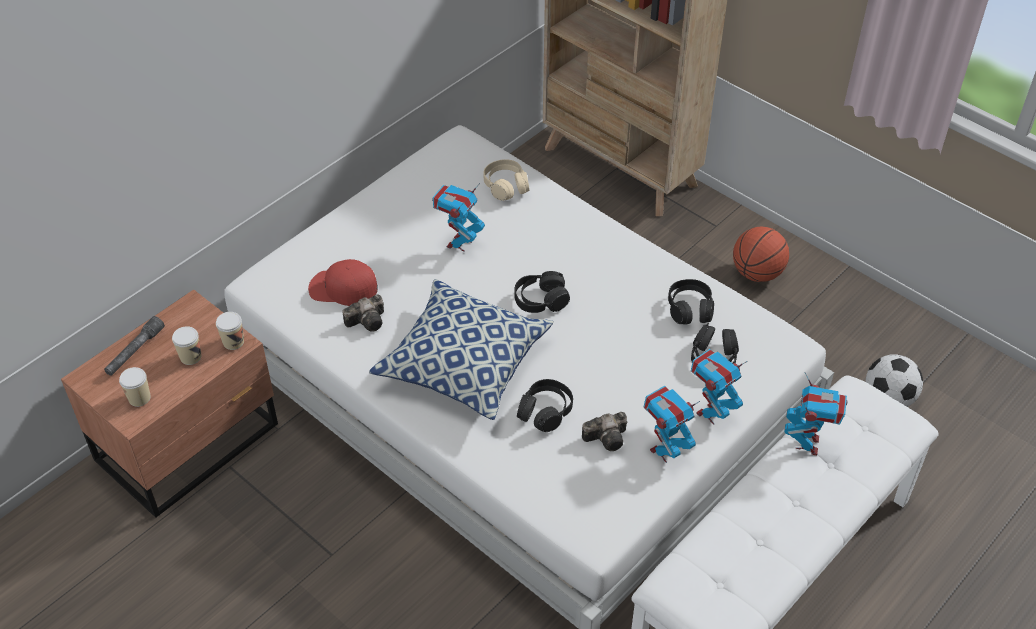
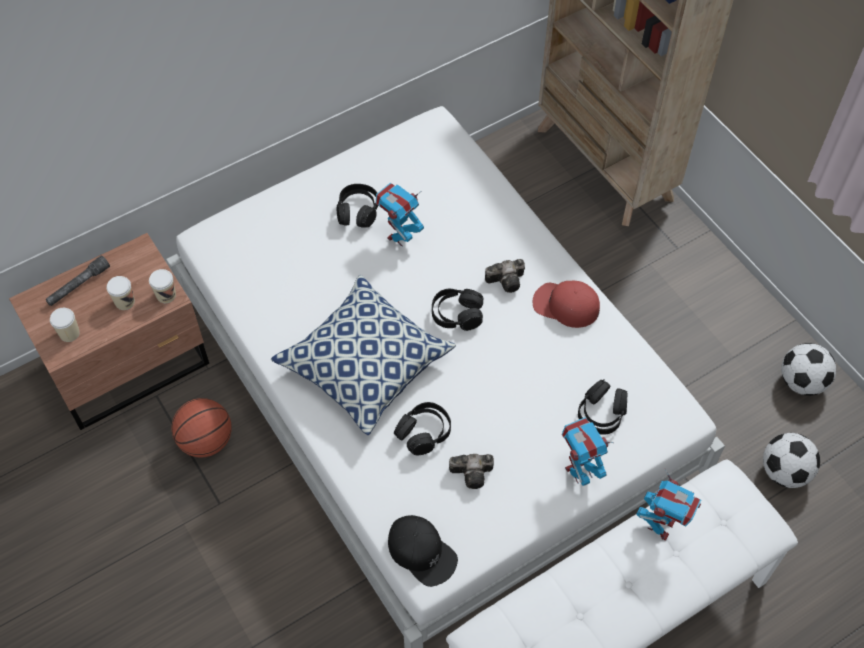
camera: 15 degrees right, 10 degrees up
(343, 288) = (280, 260): red cap -> red cap (565, 305)
(368, 321) = (293, 300): camera -> camera (507, 280)
(506, 186) = (463, 184): beige headphones -> none
(582, 520) = (422, 552): none -> black cap
(665, 451) = (522, 500): toy robot -> none
(690, 309) = (596, 355): black headphones -> black headphones (358, 211)
(757, 273) = (700, 308): basketball -> basketball (206, 440)
(874, 318) = (801, 382): none -> football

